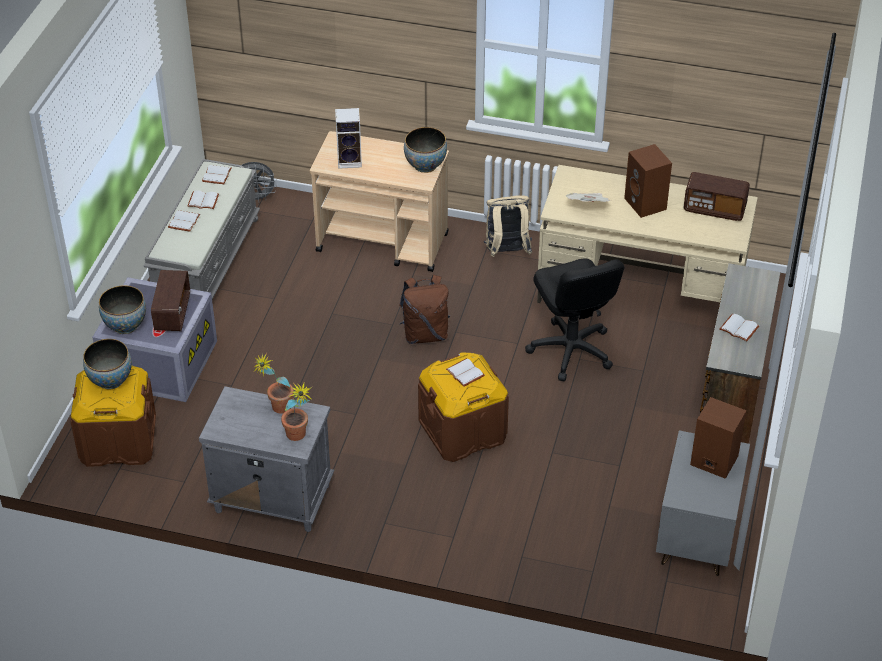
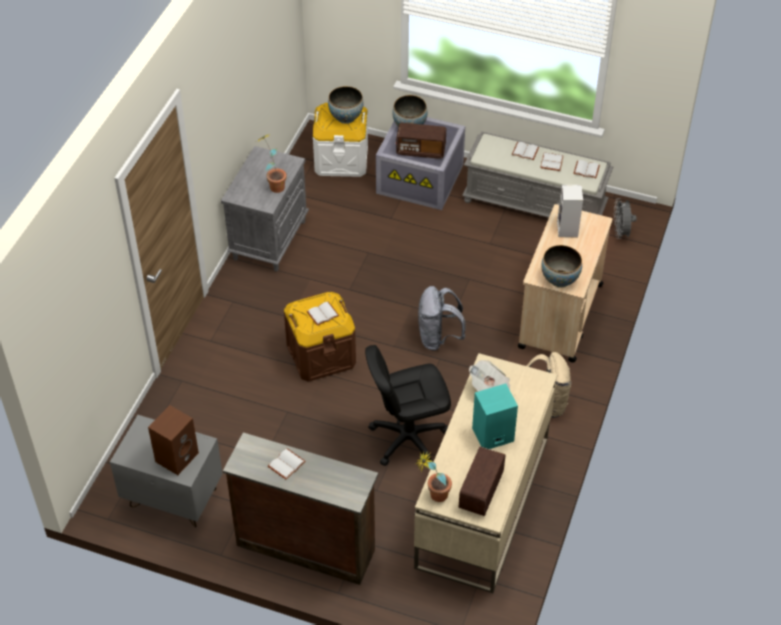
camera: 95 degrees right, 5 degrees up
(118, 440) = (341, 159): brown storage box -> white storage box
(298, 437) = (243, 195): potted plant -> potted plant (433, 496)
(425, 334) = (438, 338): brown backpack -> grey backpack
(646, 204) = (492, 436): brown speaker -> turquoise speaker

